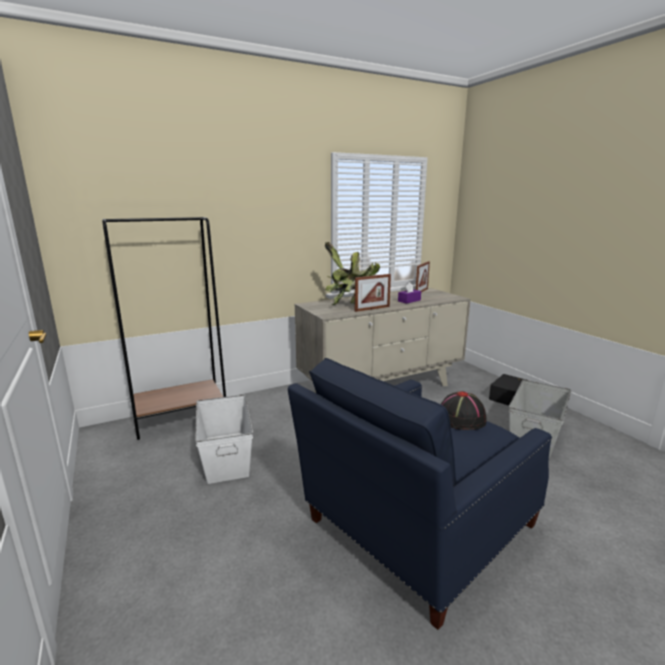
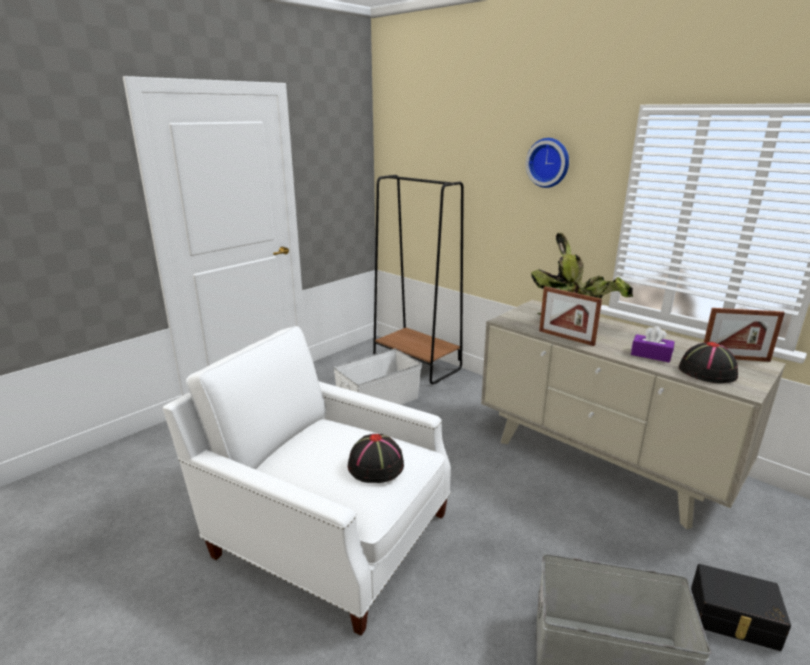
camera: 70 degrees right, 5 degrees up
(273, 195) = (549, 162): none -> wall clock
(417, 525) = (327, 531): blue armchair -> white armchair
(435, 297) = (707, 372): none -> black hat

